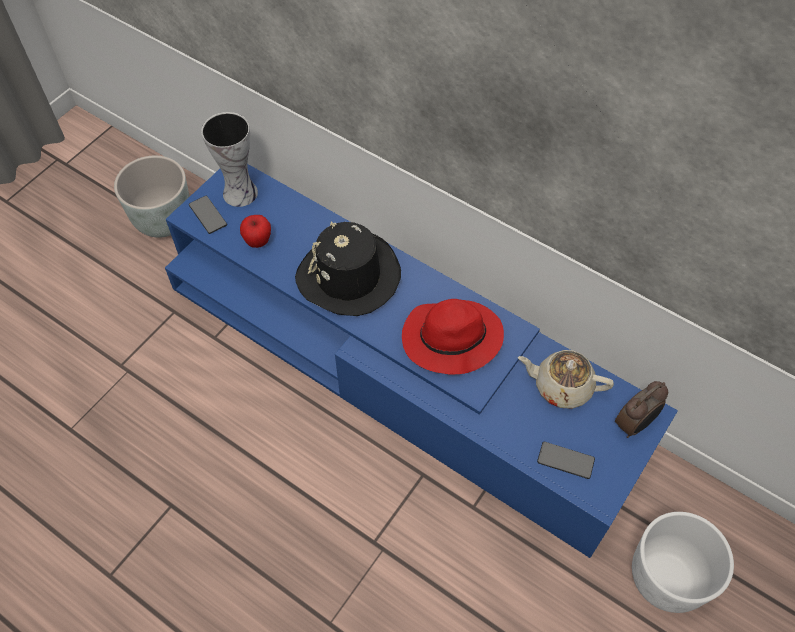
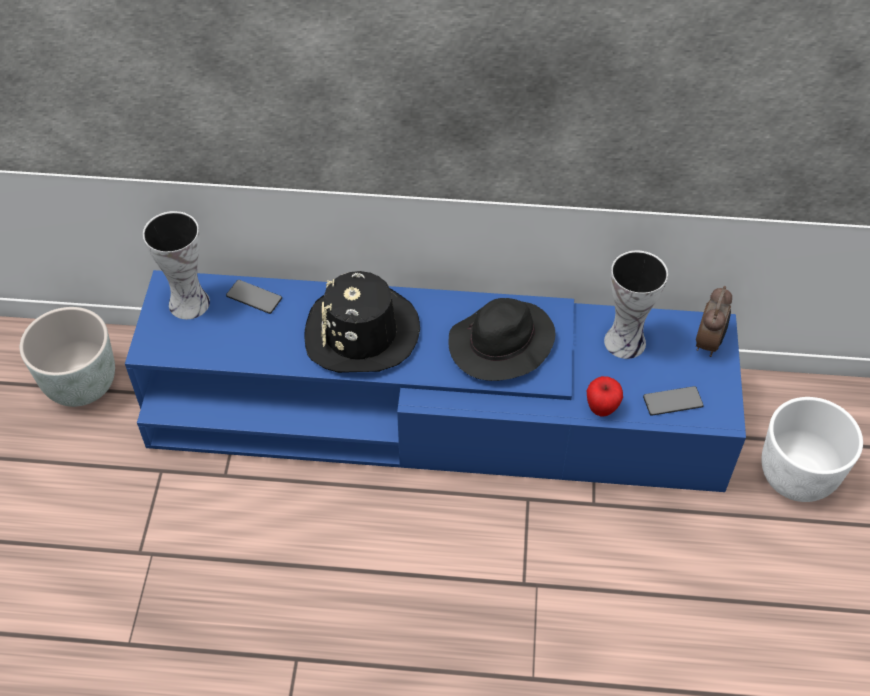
camera: 30 degrees left, 5 degrees down
(208, 215) = (170, 339): phone -> phone (254, 297)
(258, 242) = (244, 342): apple -> apple (601, 408)
(450, 339) = (500, 346): red hat -> black hat
(561, 386) = (625, 340): beige teapot -> vase

